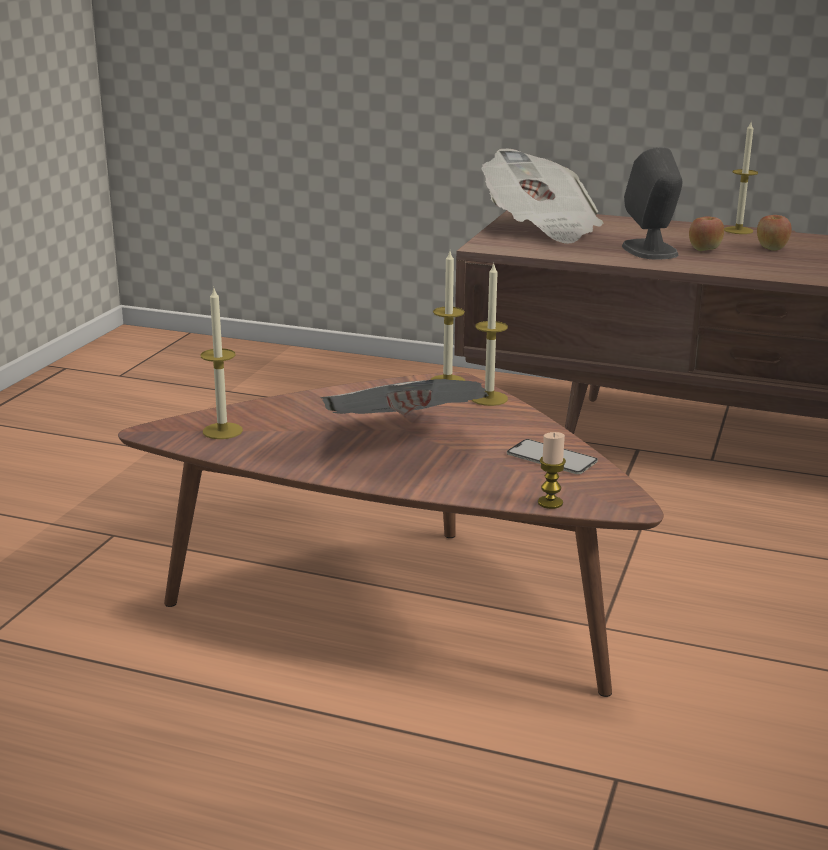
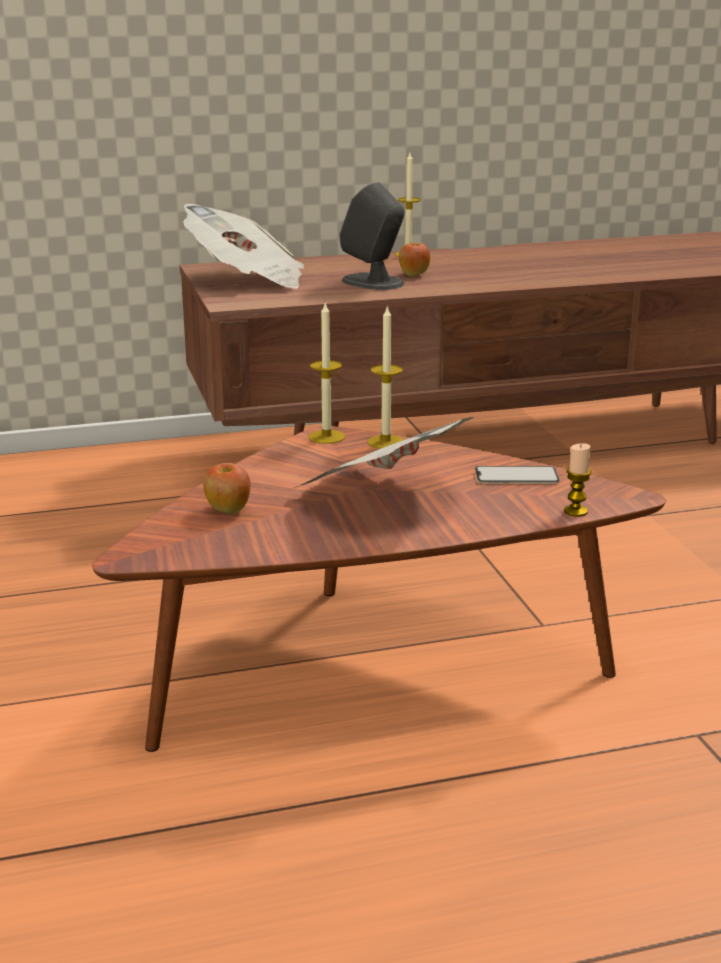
camera: 35 degrees left, 0 degrees up
(222, 431) = (200, 536): candle -> none
(771, 248) = (459, 265): apple -> apple (228, 510)

